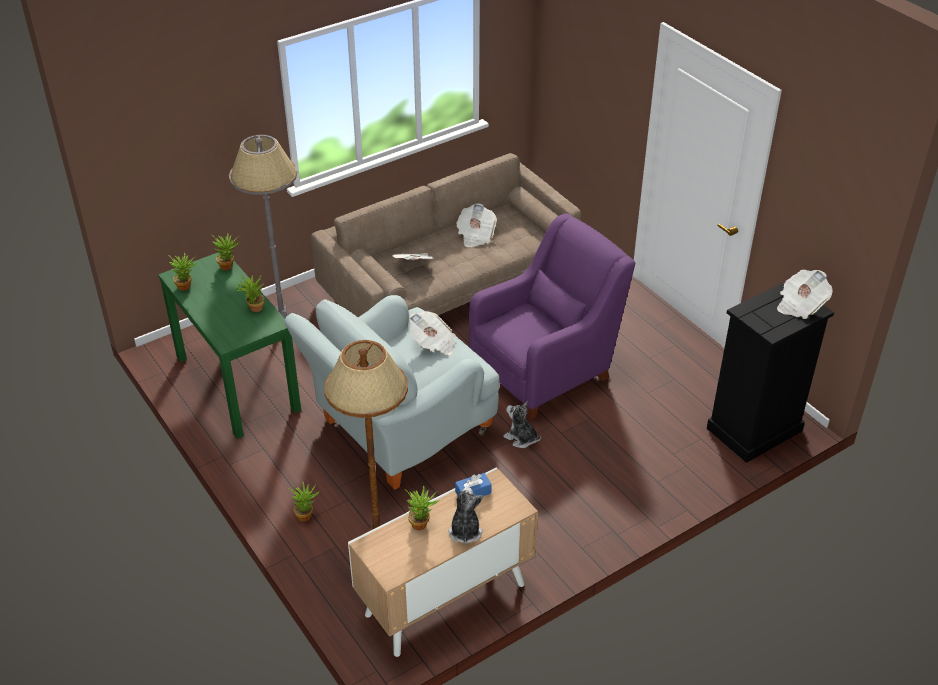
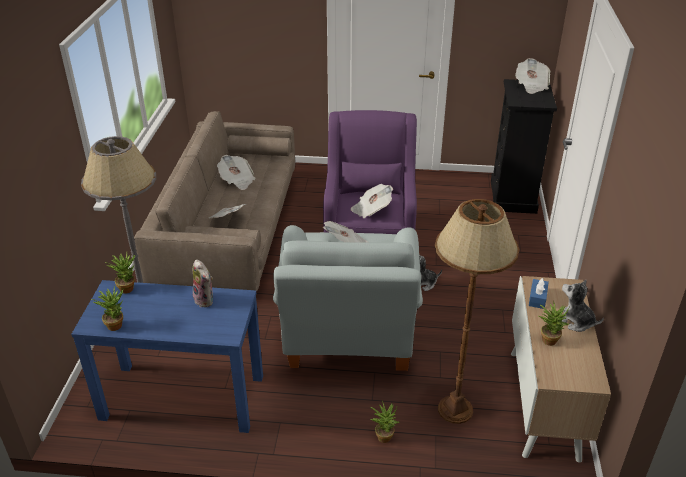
camera: 50 degrees left, 5 degrees down
(237, 383) = (182, 397): green console table -> blue console table
(254, 309) = (205, 300): potted plant -> plush toy
(519, 333) = (371, 210): none -> newspaper

